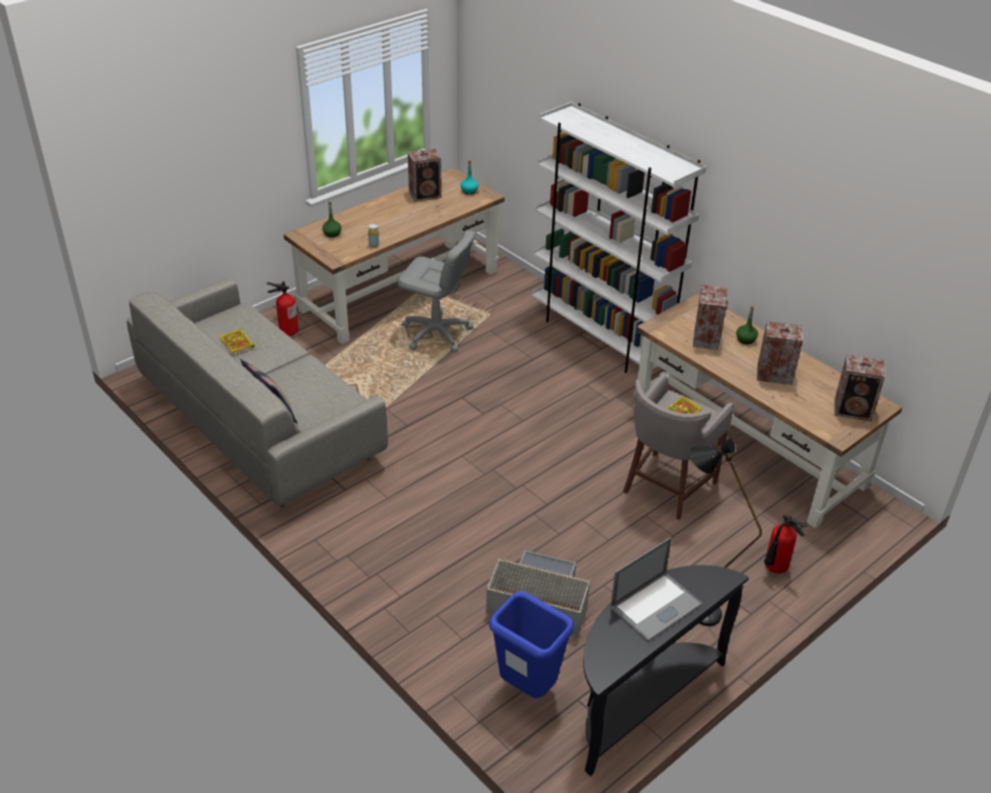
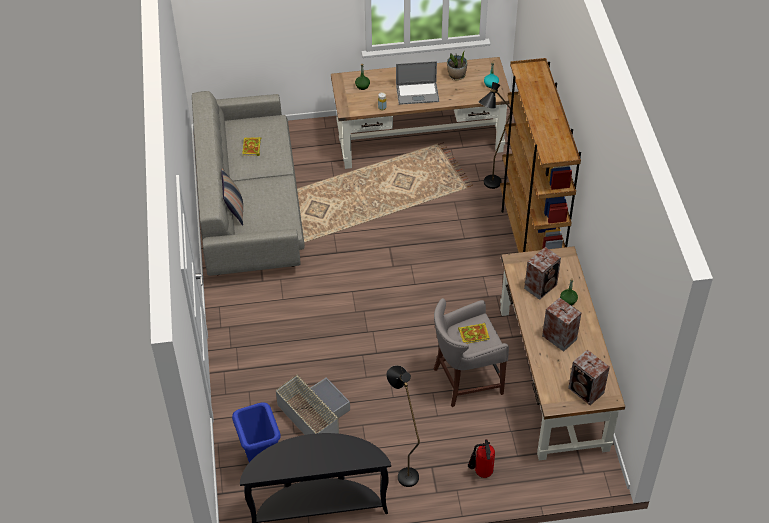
camera: 35 degrees right, 10 degrees up
(288, 331) = (318, 142): fire extinguisher -> none
(426, 194) = (456, 76): speaker -> potted plant
(436, 333) = (415, 187): grey office chair -> none
(511, 305) = (488, 186): none -> black floor lamp
(601, 338) = (529, 243): white bookcase -> brown bookcase
(655, 606) = (318, 453): laptop -> laptop (417, 93)

